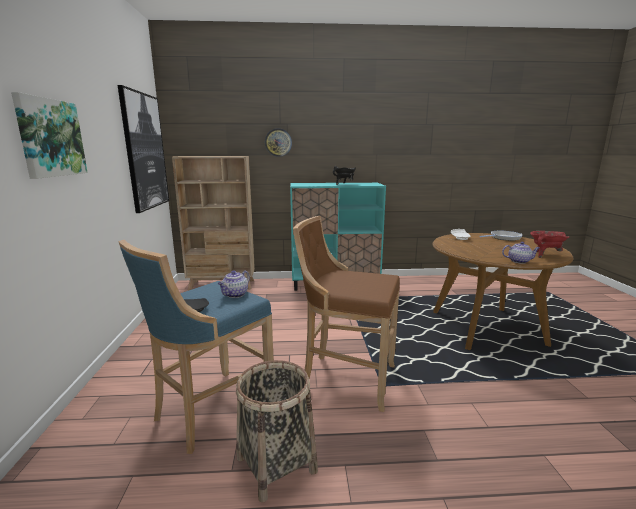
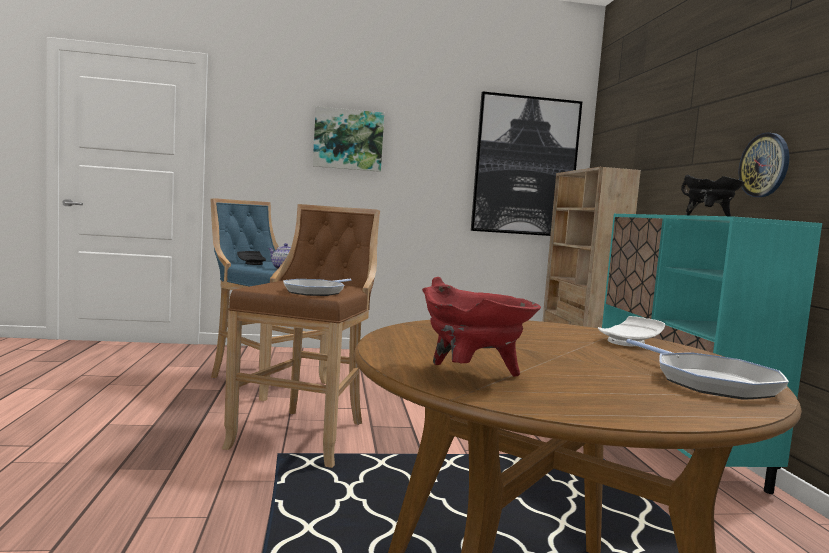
camera: 85 degrees right, 10 degrees down
(276, 464) = (177, 401): basket -> none
(278, 142) = (681, 143): wall clock -> wall clock (764, 165)
(372, 280) = (316, 291): none -> frying pan
(519, 261) = (392, 343): teapot -> none

